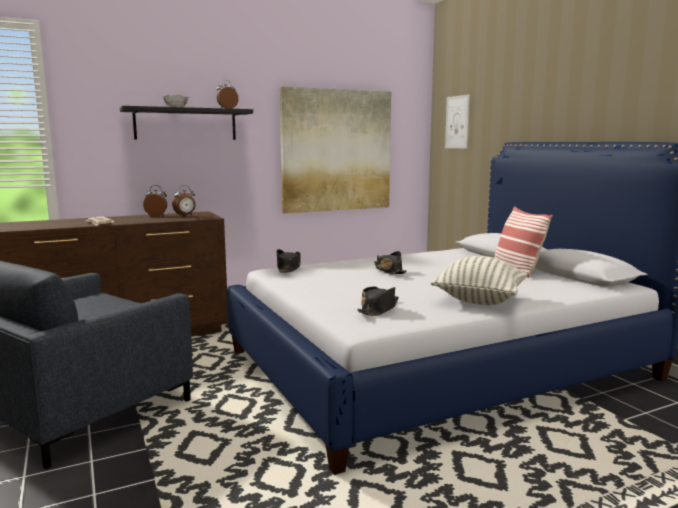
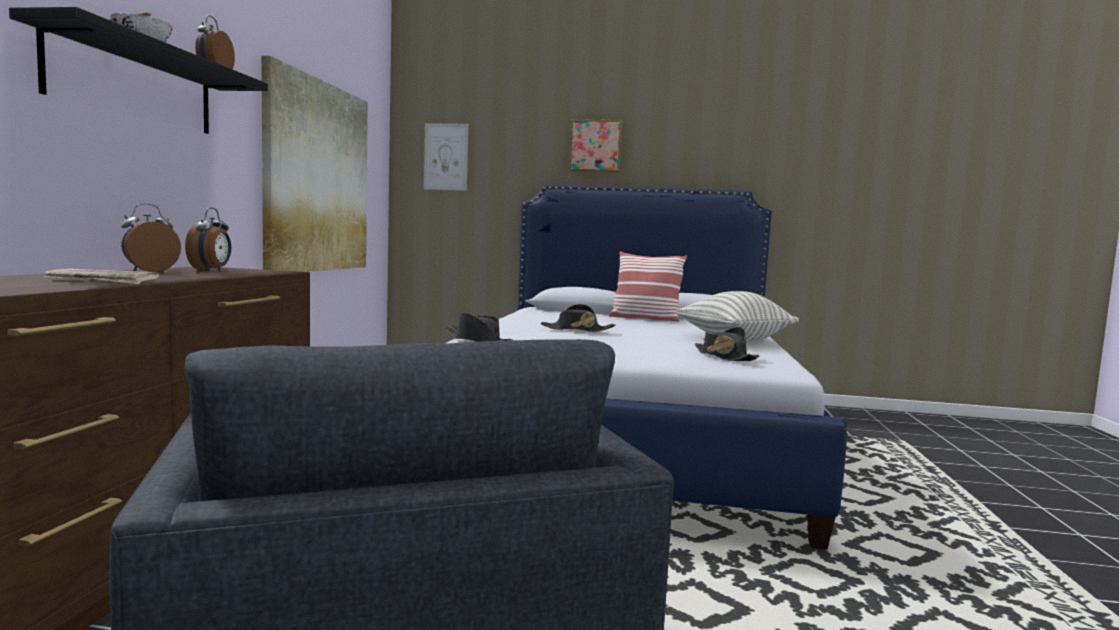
camera: 55 degrees left, 5 degrees down
(549, 104) = (595, 146): none -> picture

